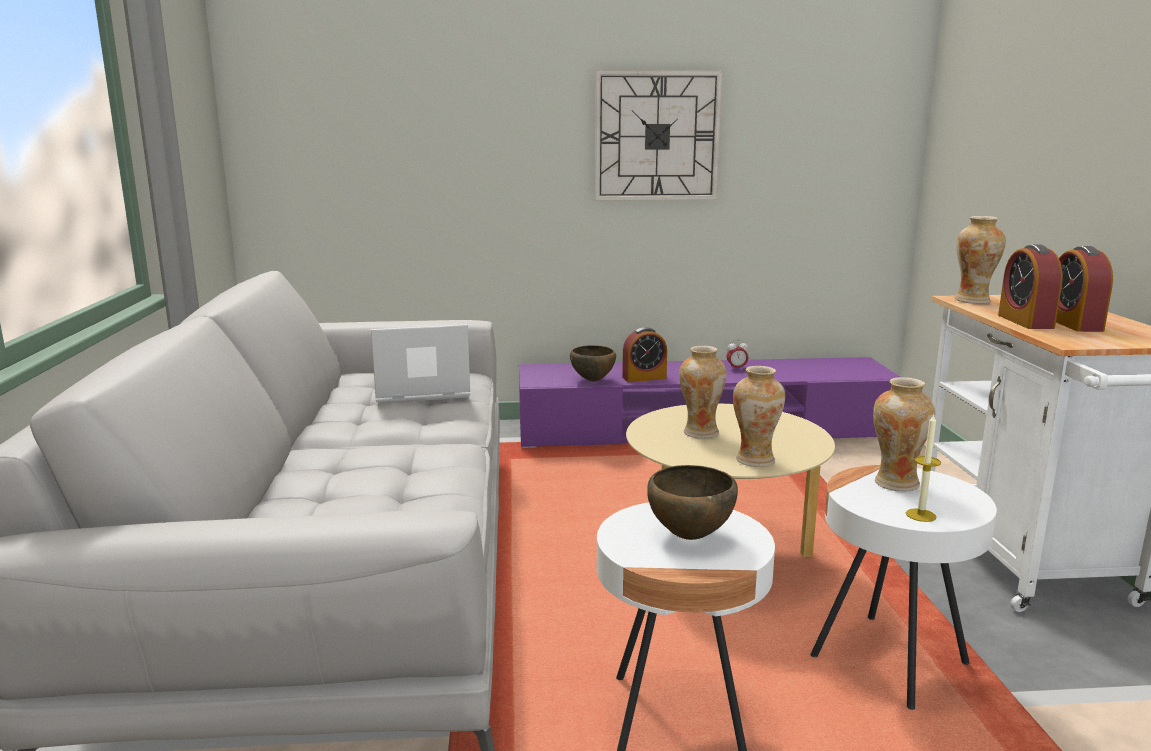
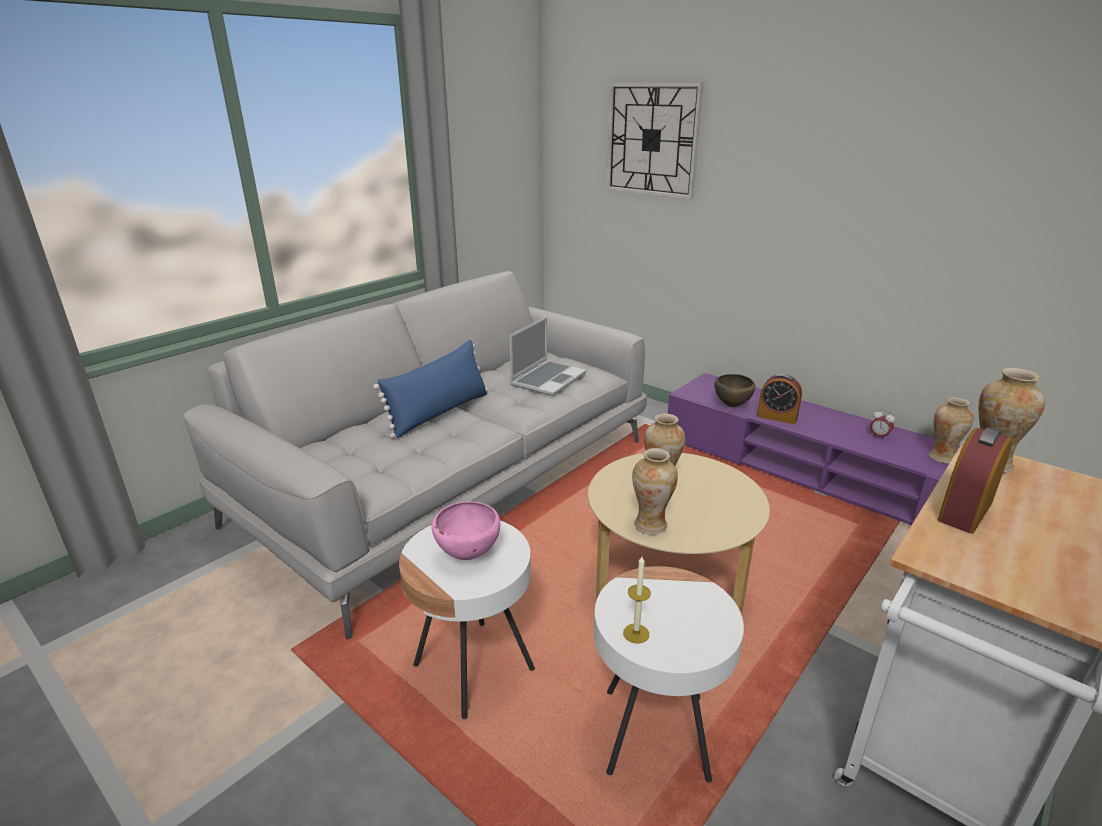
camera: 45 degrees right, 10 degrees up
(352, 456) = (439, 413): none -> blue pillow
(420, 391) = (548, 379): laptop -> laptop turned 90 degrees clockwise
(657, 136) = (857, 195): wall clock -> wall clock (652, 140)
(690, 536) = (467, 555): brown bowl -> pink bowl
(896, 483) = (680, 599): vase -> vase (942, 457)
(1073, 324) = (1020, 539): alarm clock -> none

